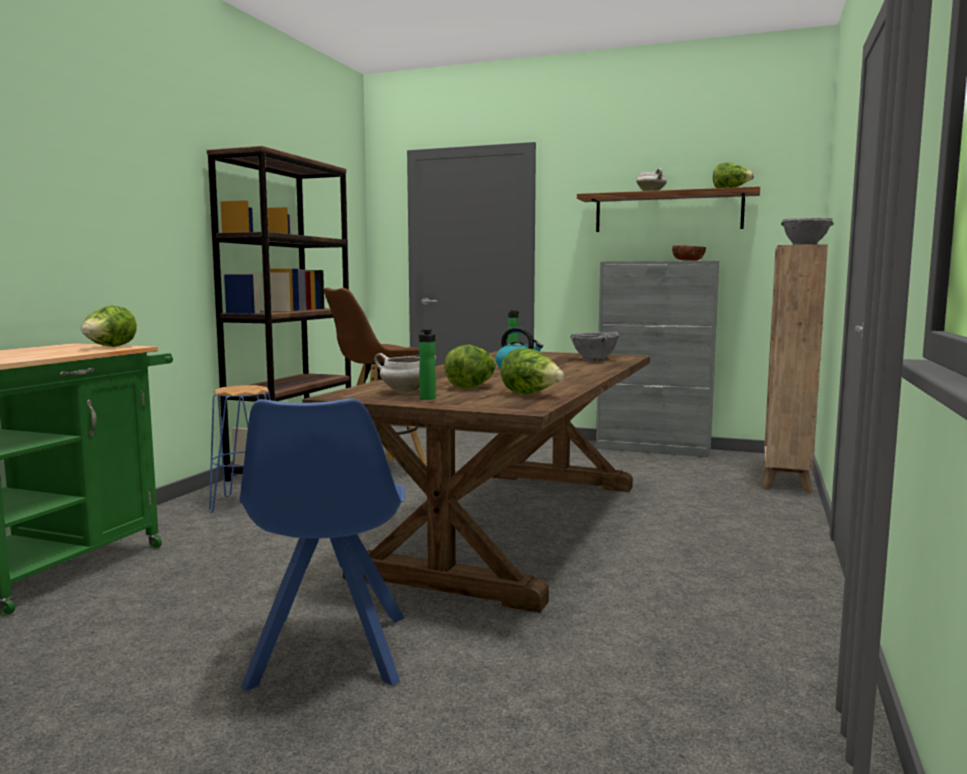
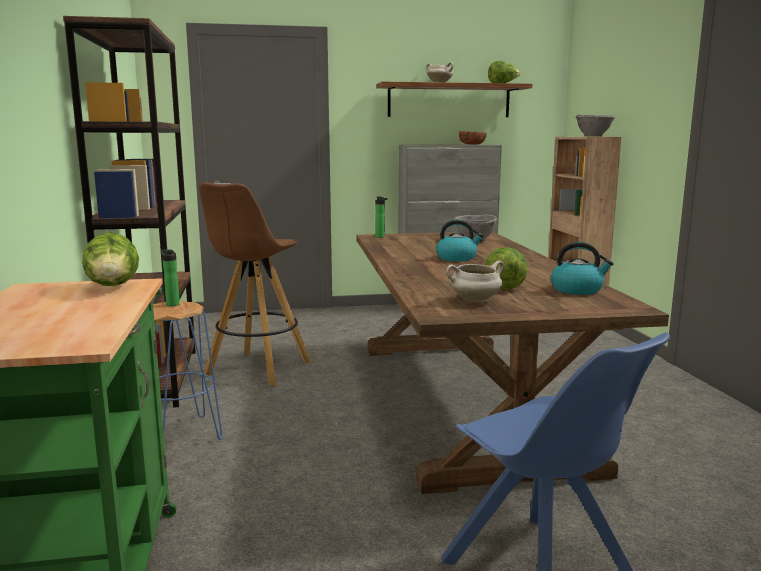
camera: 30 degrees left, 5 degrees up
(427, 398) = (520, 306): bottle -> bottle (172, 304)
(531, 395) = (577, 290): lettuce -> kettle

